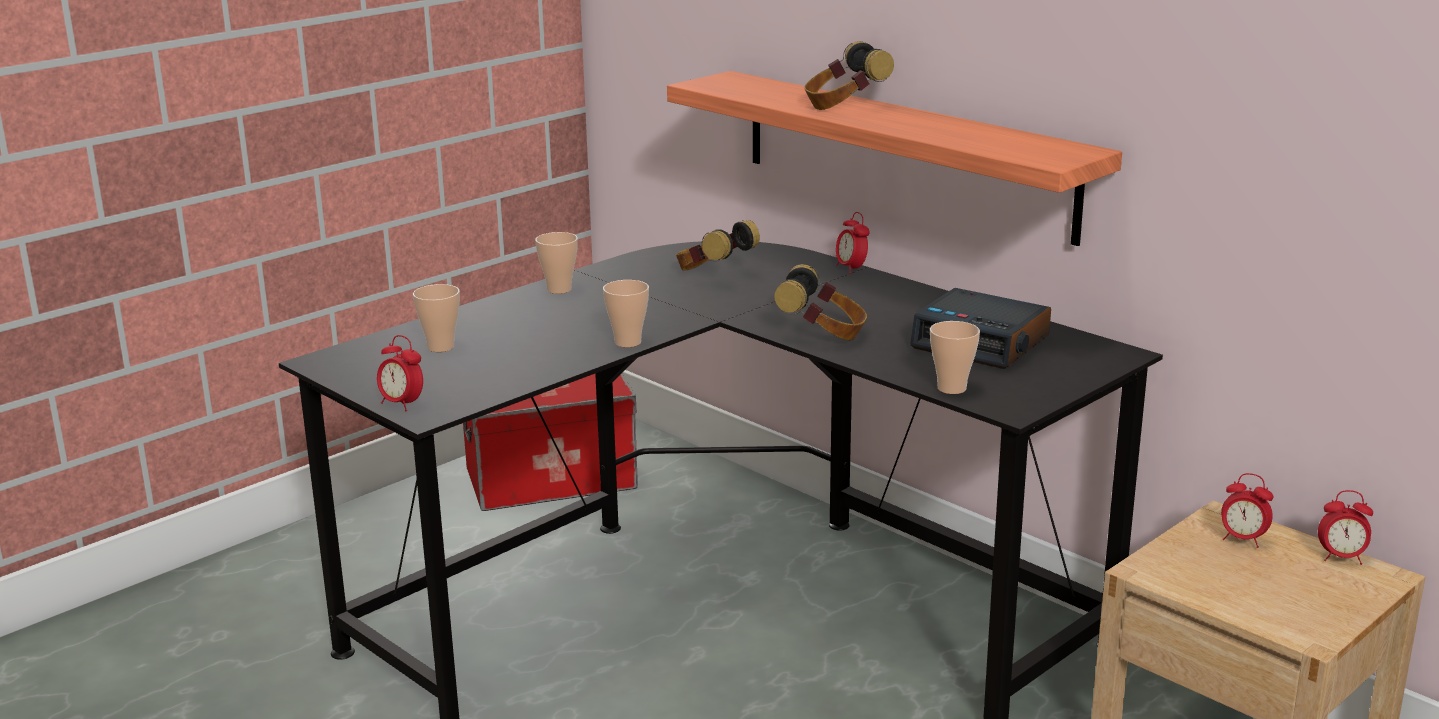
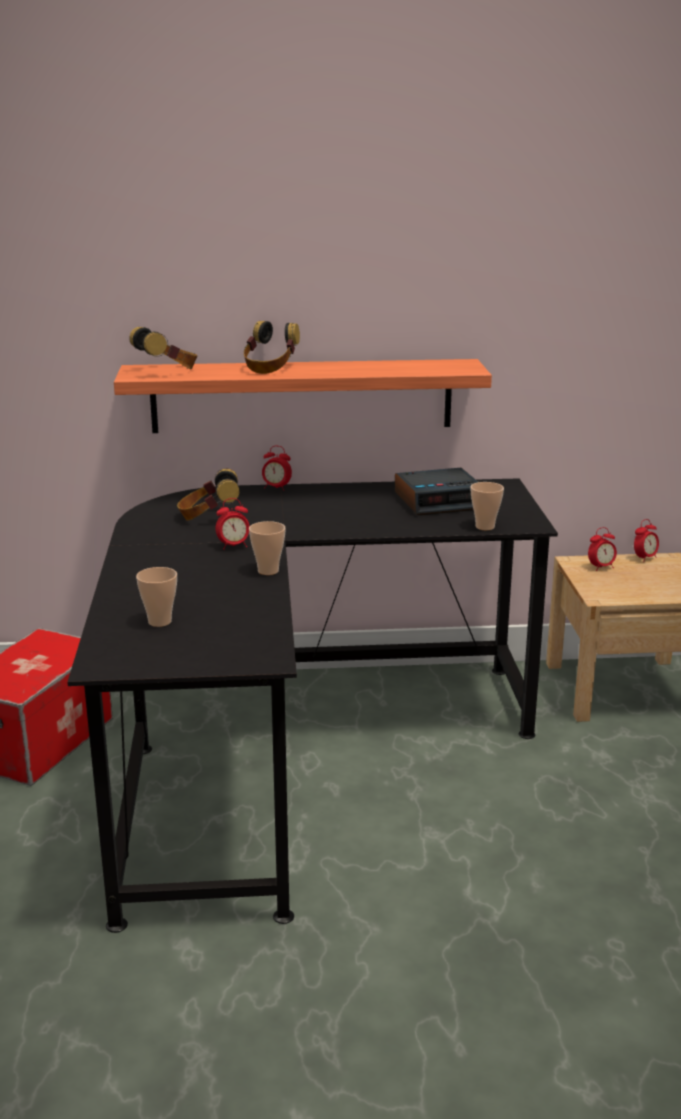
camera: 50 degrees left, 0 degrees up
(402, 404) = (237, 662): alarm clock -> alarm clock (234, 546)
(559, 289) = (136, 559): cup -> none
(823, 334) = (357, 525): headphones -> headphones (167, 371)

